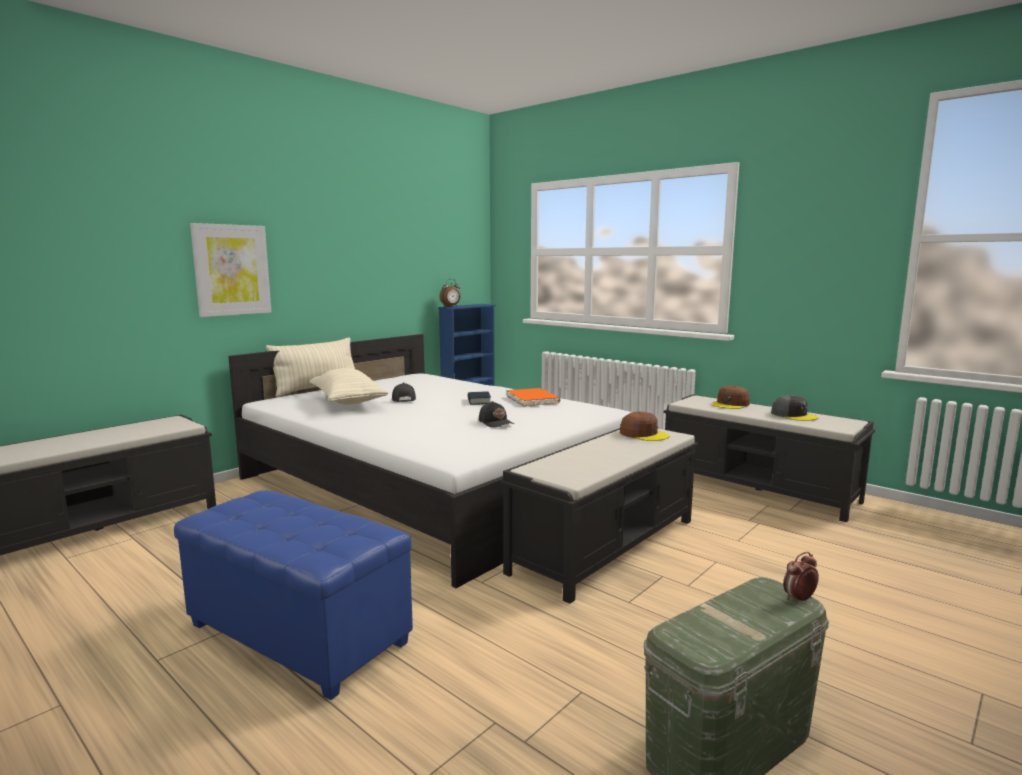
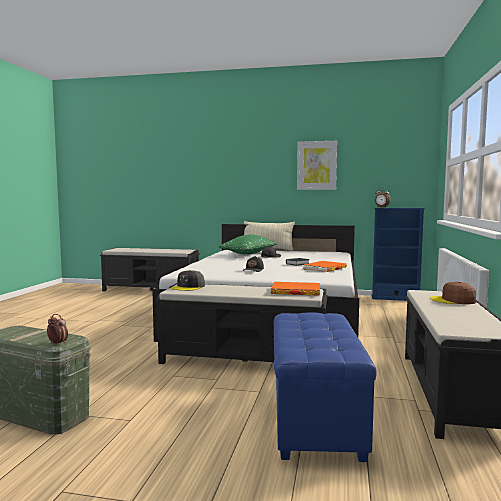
camera: 60 degrees right, 5 degrees down
(232, 270) = (230, 180): picture -> picture (316, 165)
(296, 636) = (92, 329): blue ottoman -> blue ottoman (313, 418)
(347, 401) = (249, 254): beige pillow -> green pillow
(644, 434) = (295, 292): brown cap -> orange book
(793, 415) = (465, 316): grey cap -> grey cap (188, 287)

